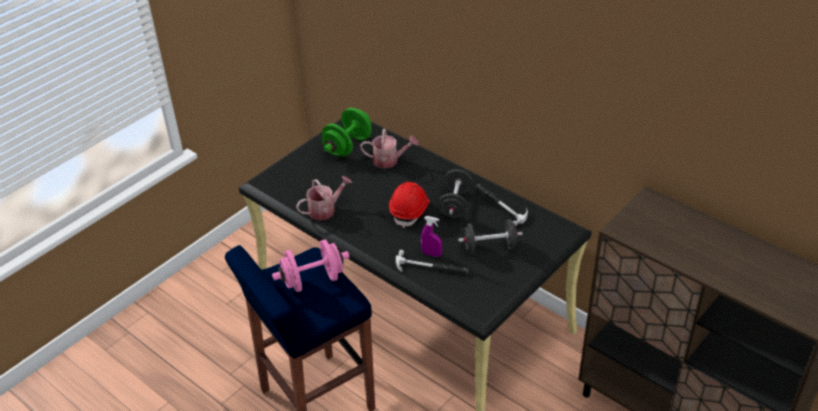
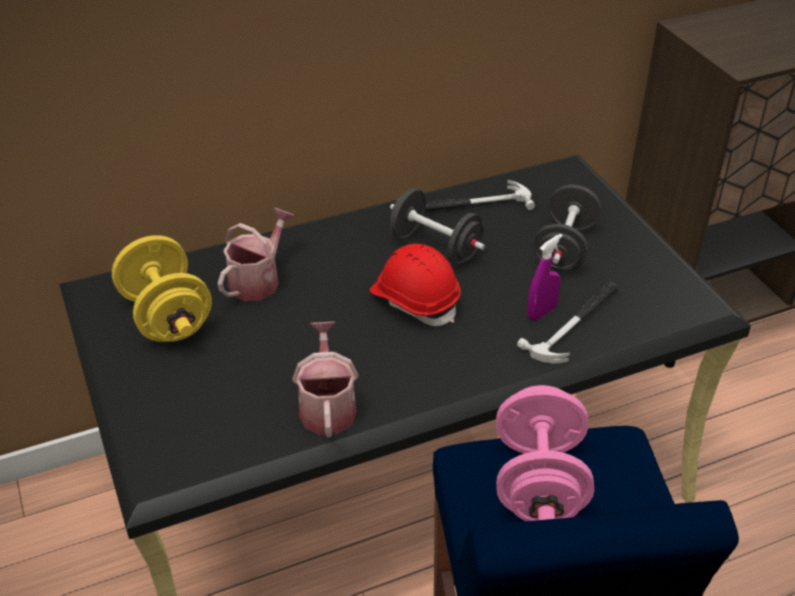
camera: 65 degrees left, 0 degrees up
(348, 146) = (167, 316): green dumbbell -> yellow dumbbell

